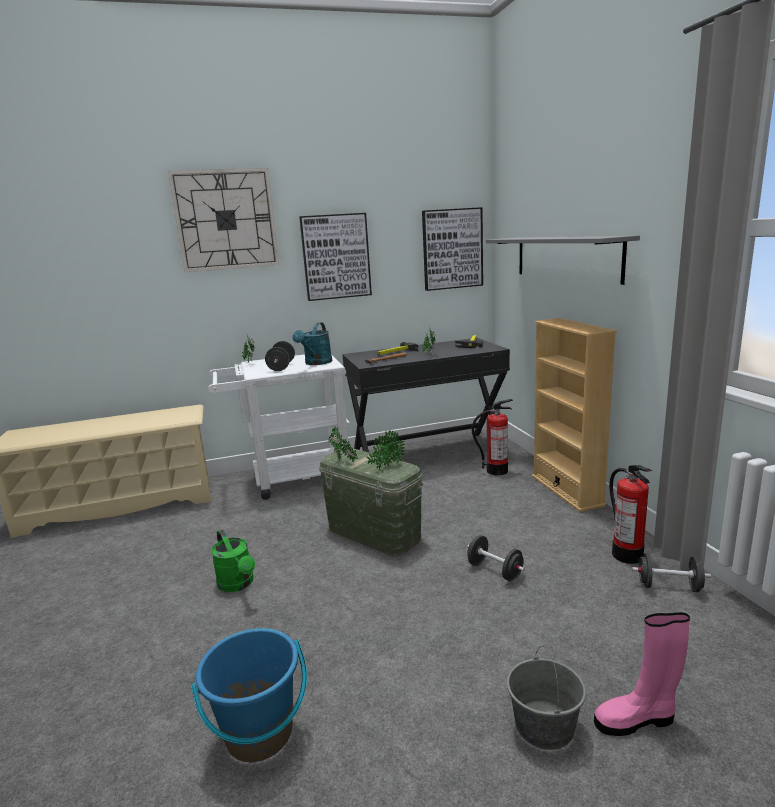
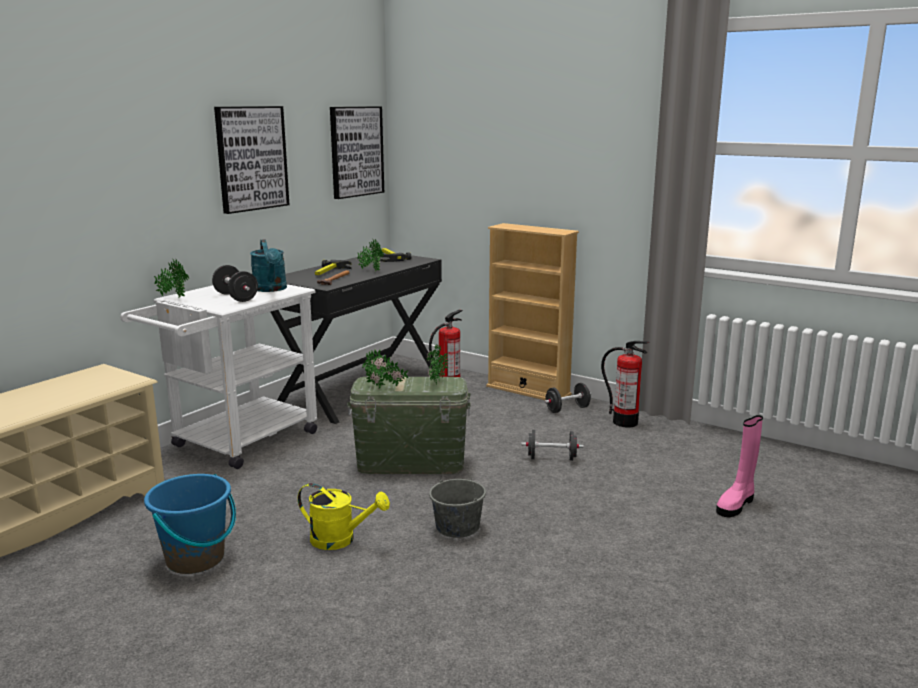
camera: 40 degrees left, 0 degrees up
(226, 220) = (133, 107): wall clock -> none
(238, 584) = (340, 540): green watering can -> yellow watering can
(259, 734) = (534, 611): blue bucket -> blue bucket (196, 559)
(544, 725) = (696, 527): grey bucket -> grey bucket (457, 526)
(565, 257) = (506, 164): grey shelf -> none
(669, 586) = (671, 433): black dumbbell -> black dumbbell (567, 409)

